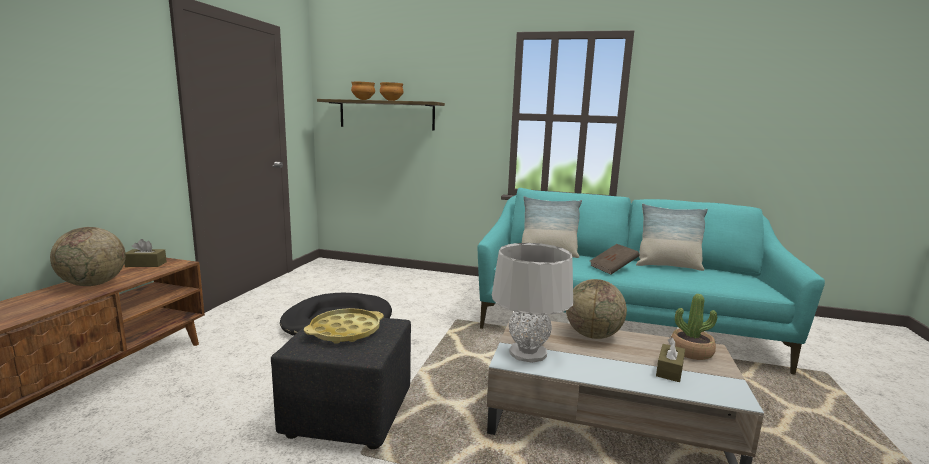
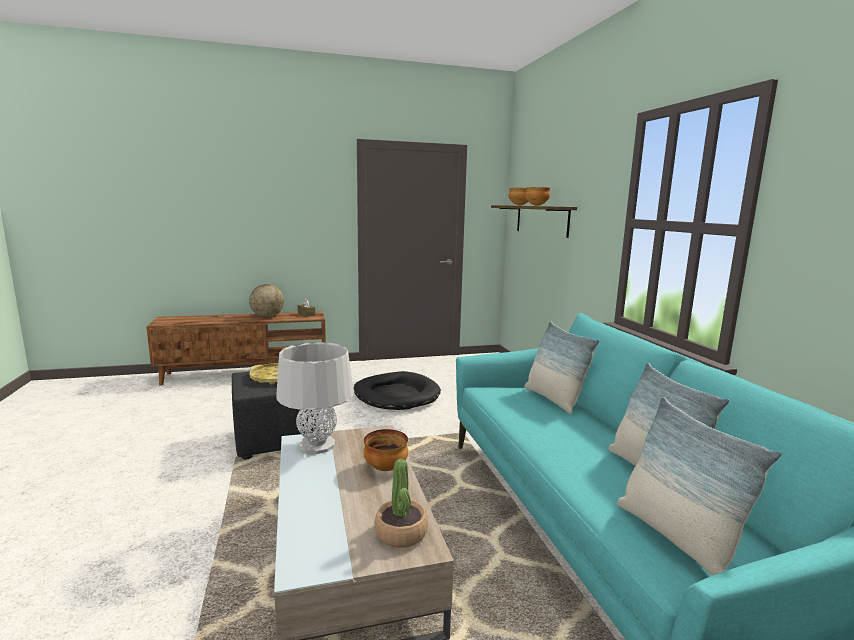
camera: 60 degrees right, 0 degrees up
(593, 335) = (386, 468): globe -> bowl
(613, 268) = (557, 436): brown book -> none
(669, 370) = (337, 520): brown tissue box -> none
(735, 281) = (676, 537): none -> pillow

